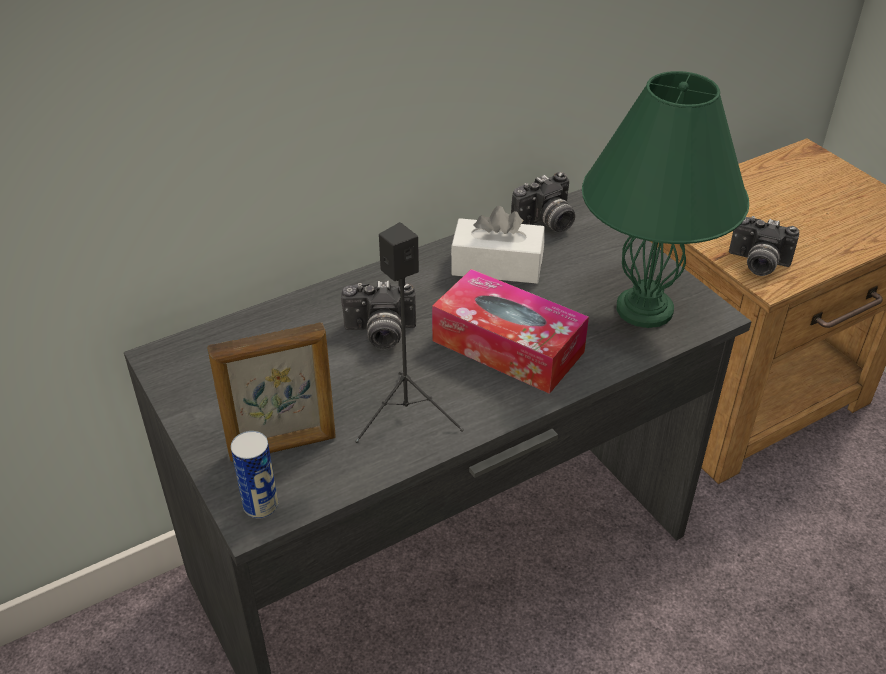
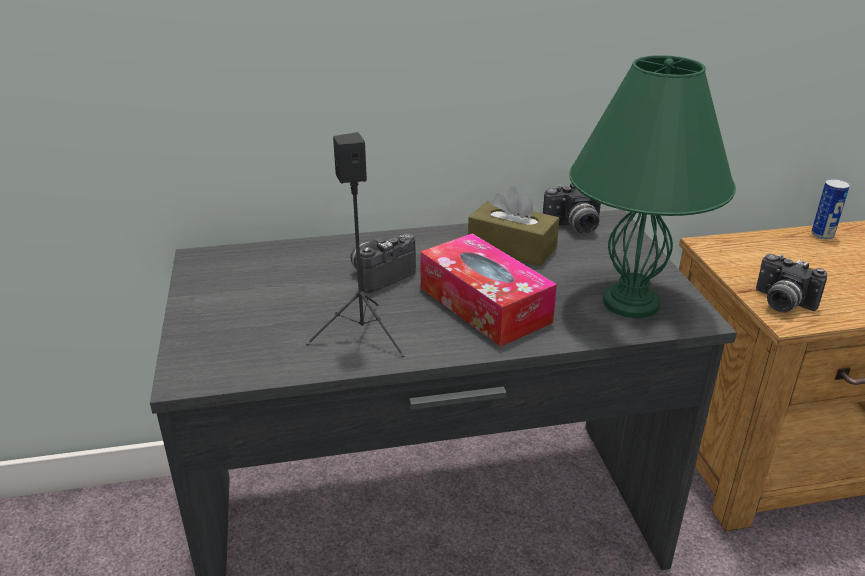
camera: 20 degrees right, 10 degrees down
(260, 506) = (197, 371): can -> can (822, 235)
(283, 446) = (246, 334): picture frame -> none
(380, 334) = (379, 275): camera -> camera turned 120 degrees clockwise
(497, 266) = (512, 248): white tissue box -> brown tissue box

